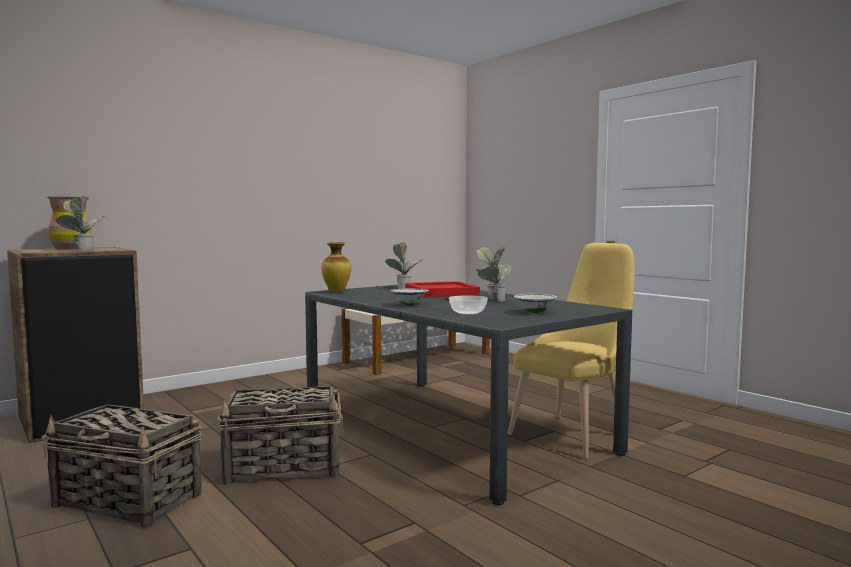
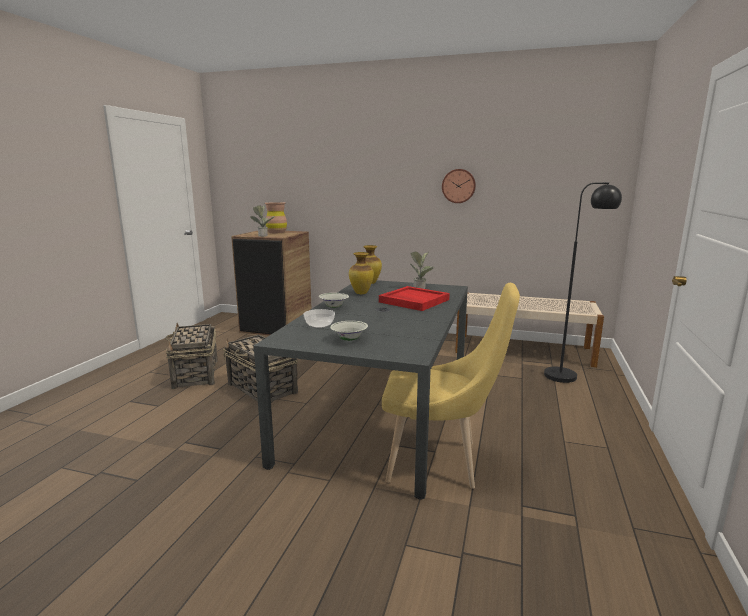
camera: 55 degrees right, 10 degrees up
(325, 182) = (458, 186): none -> wall clock
(373, 296) = (360, 293): none -> vase
(489, 363) = (569, 375): none -> black floor lamp
(492, 300) = (398, 318): potted plant -> none

